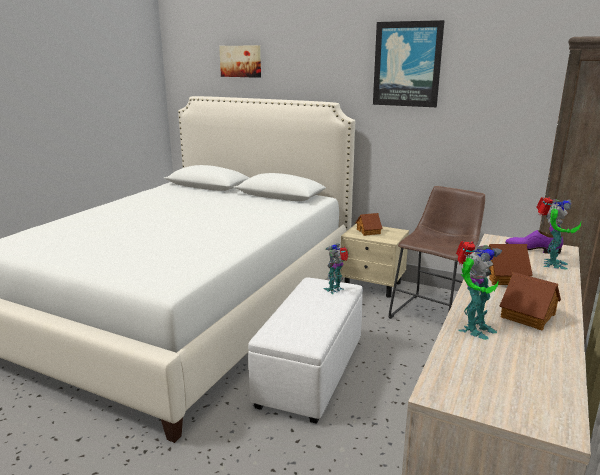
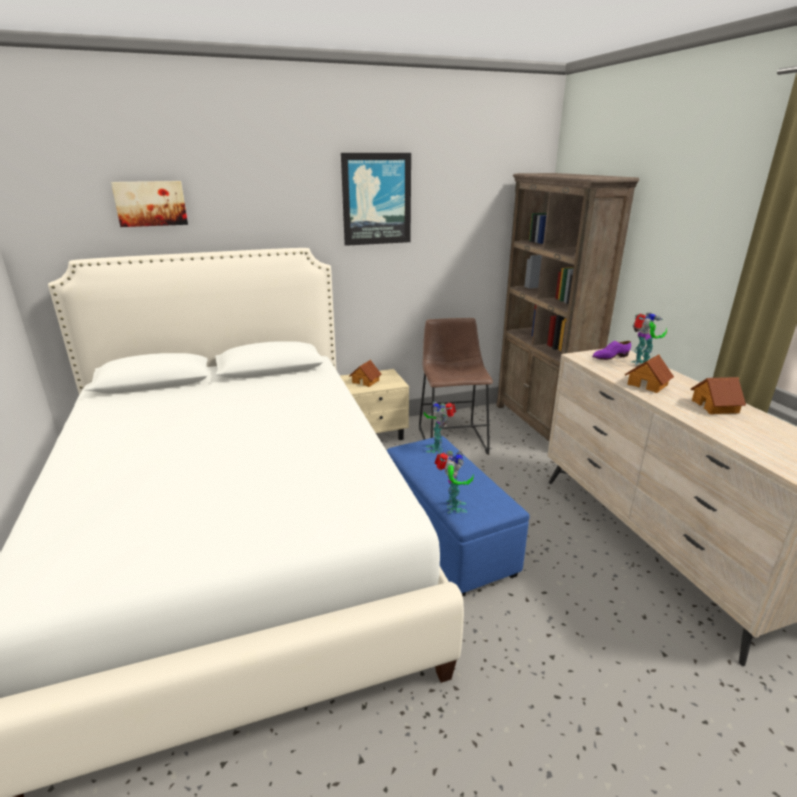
camera: 45 degrees left, 5 degrees up
(311, 371) = (447, 536): white ottoman -> blue ottoman
(473, 329) = (721, 429): toy robot -> toy robot (453, 507)

